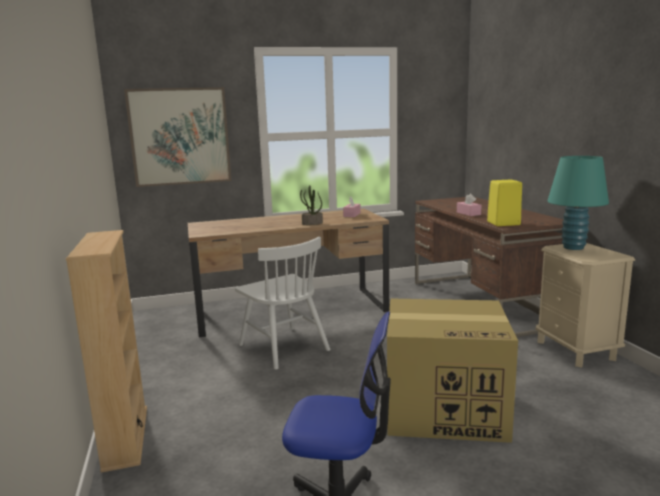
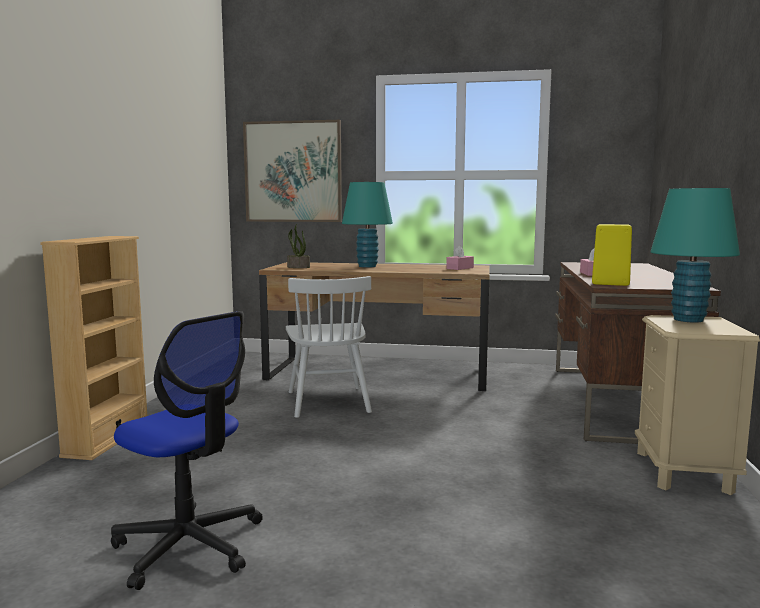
camera: 25 degrees right, 5 degrees down
(274, 221) = (367, 266): none -> turquoise table lamp
(312, 223) = (398, 270): potted plant -> potted plant (298, 267)
(446, 409) = (424, 488): cardboard box -> none

